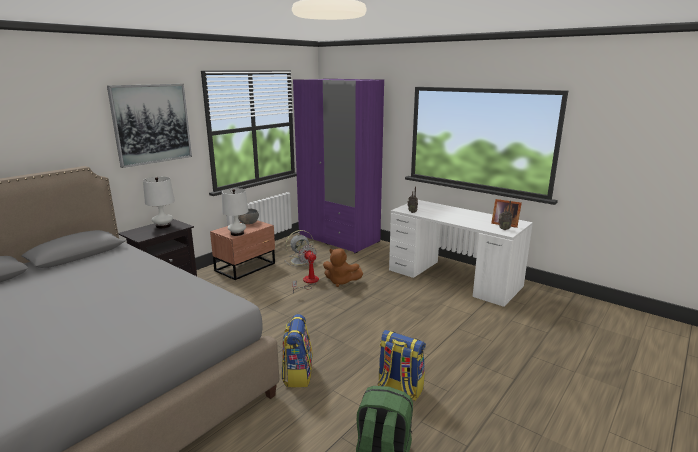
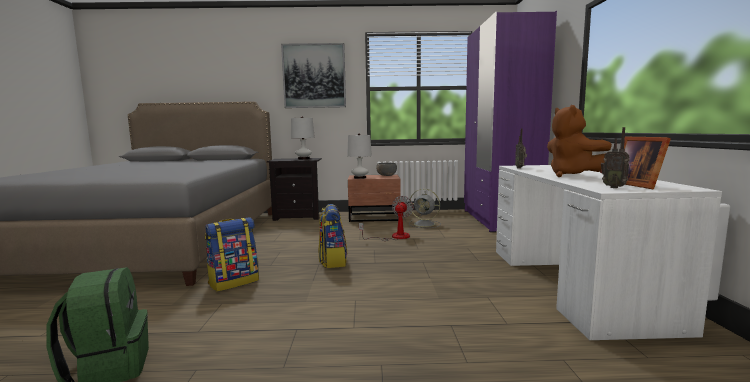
camera: 50 degrees right, 10 degrees down
(341, 282) = (422, 245): brown plush toy -> brown plush toy (573, 176)
(399, 389) = (256, 334): backpack -> backpack (332, 261)

